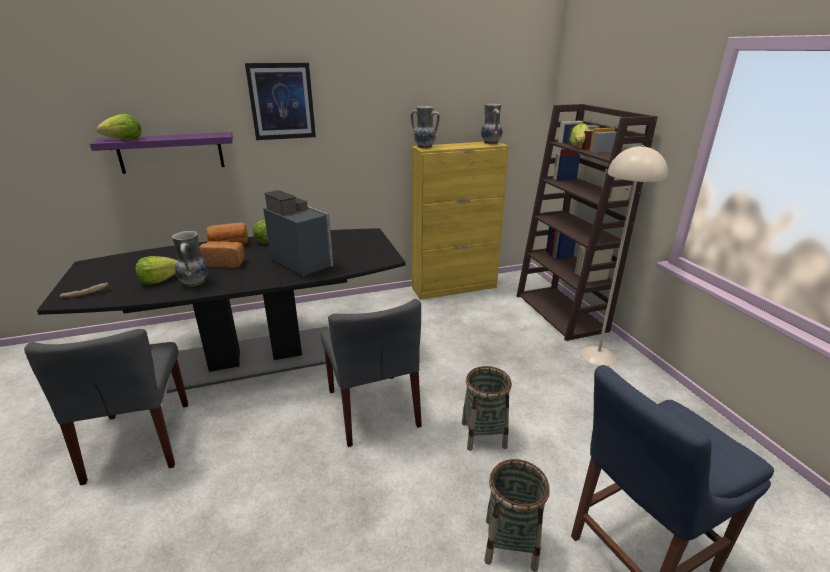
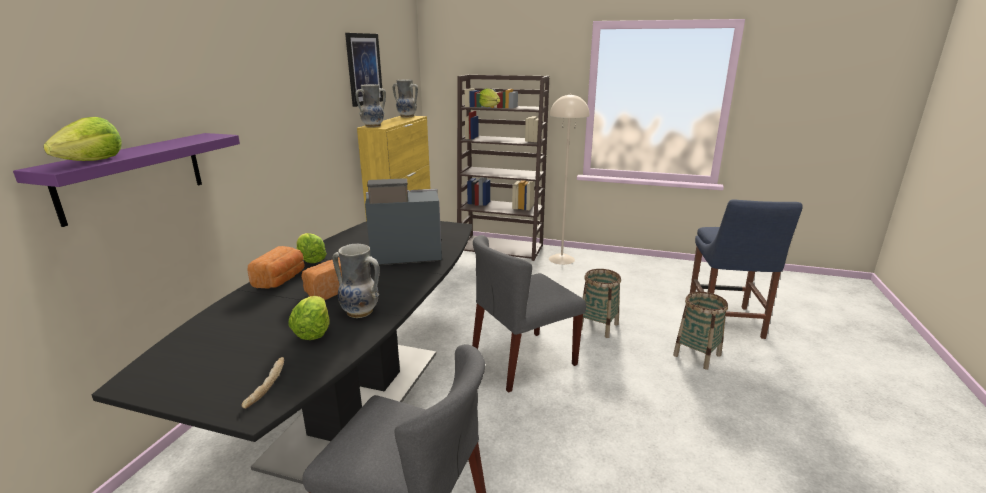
camera: 55 degrees left, 5 degrees down
(281, 101) = (251, 87): picture -> picture (364, 69)
(373, 408) = (523, 360): grey chair -> grey chair turned 135 degrees clockwise

